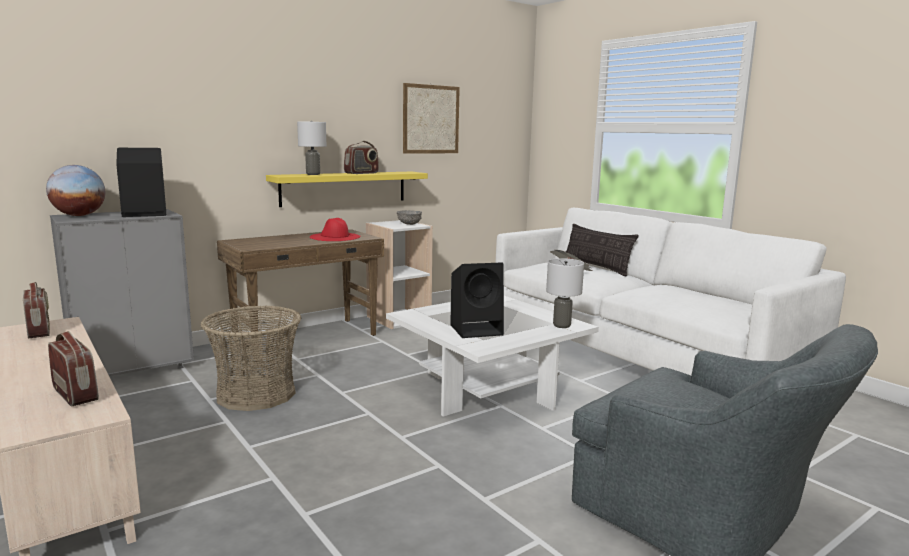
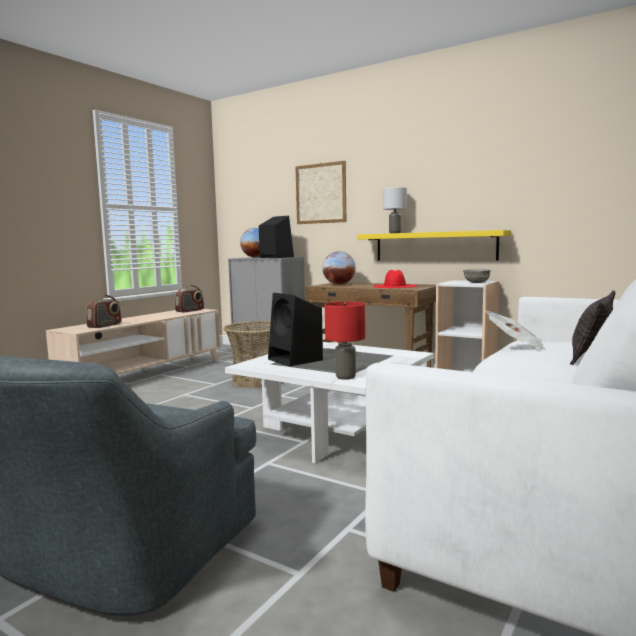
camera: 70 degrees right, 5 degrees down
(259, 243) = (339, 284): none -> globe
(361, 173) = (441, 231): radio -> none
(431, 118) = (538, 171): picture -> picture (321, 192)
(562, 325) = (347, 377): white table lamp -> red table lamp

